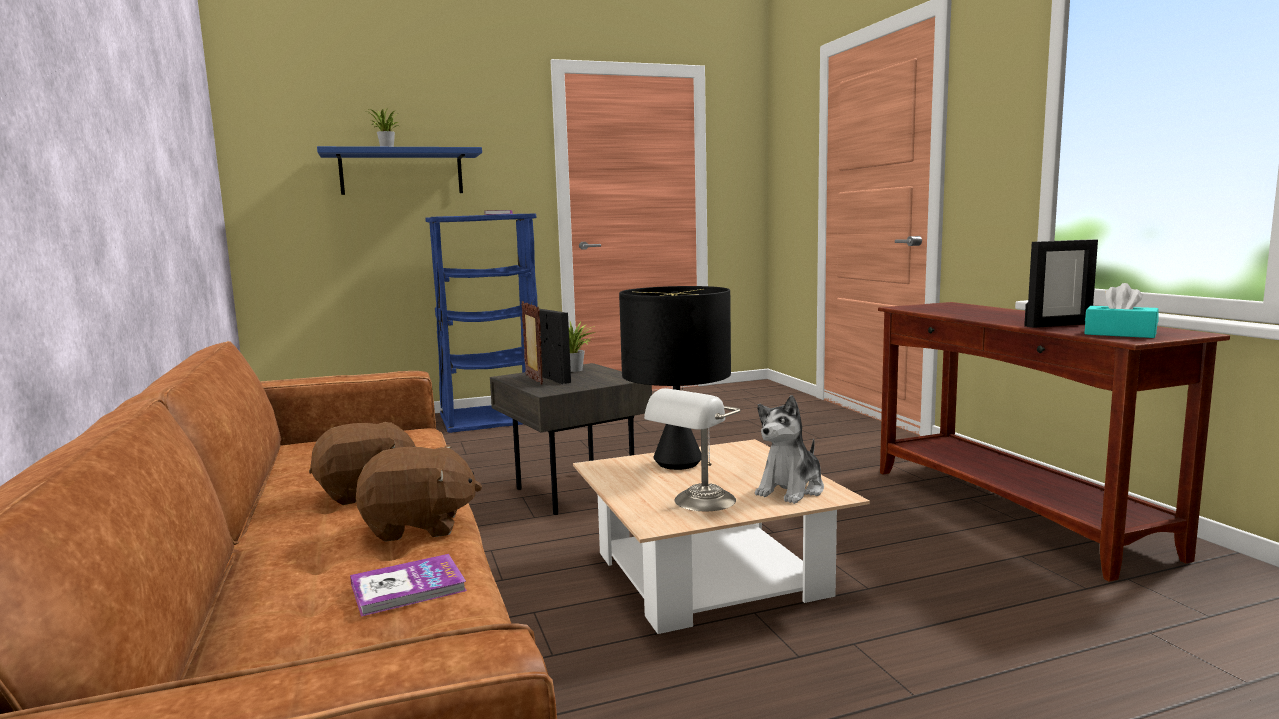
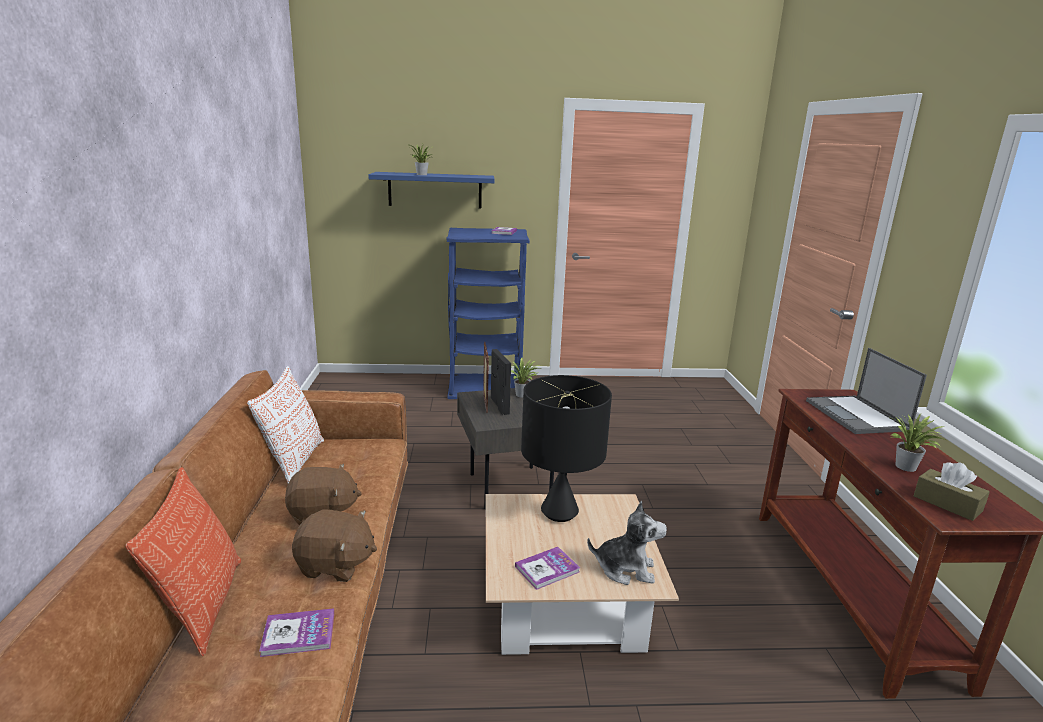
camera: 15 degrees right, 10 degrees up
(230, 593) = (202, 606): none -> orange pillow
(291, 462) = (294, 463): none -> white pillow
(698, 504) = (547, 569): white table lamp -> book
(791, 490) = (625, 569): plush toy -> plush toy turned 135 degrees counterclockwise
(974, 310) = (857, 416): none -> laptop
(1058, 325) = (907, 468): picture frame -> potted plant
(1120, 334) = (947, 503): turquoise tissue box -> brown tissue box

